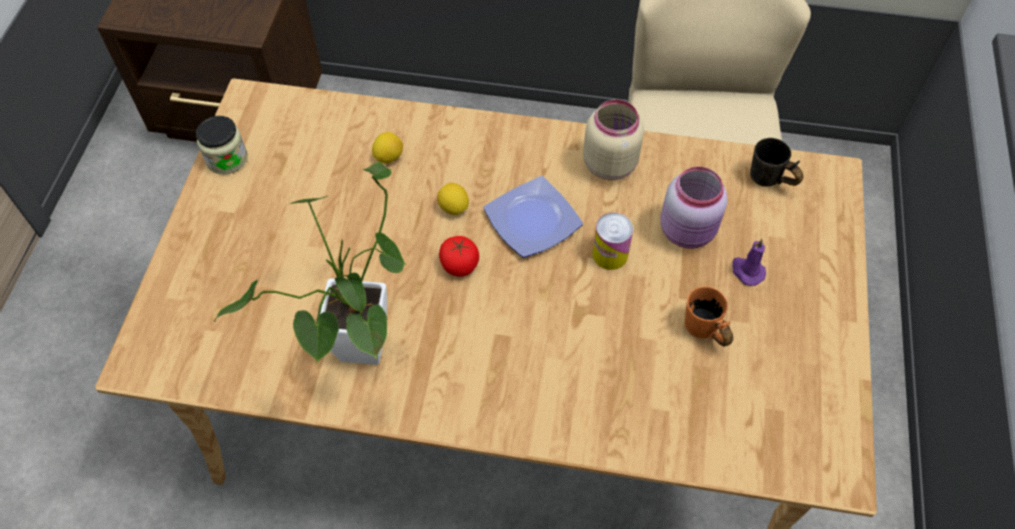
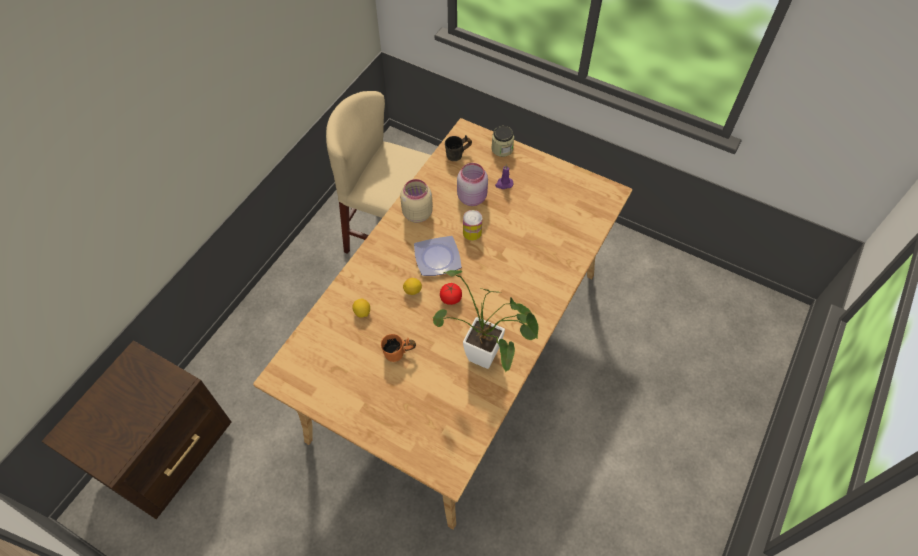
camera: 70 degrees left, 0 degrees up
(227, 159) = (320, 398): jar -> jar (502, 149)
(701, 333) = (529, 213): orange mug -> orange mug (399, 355)

